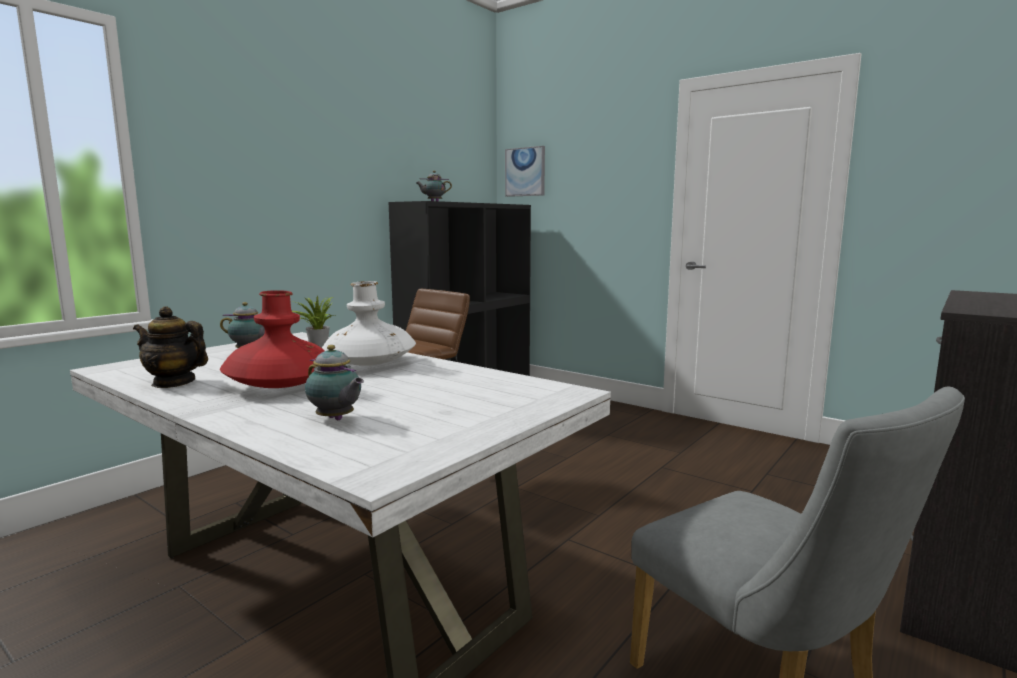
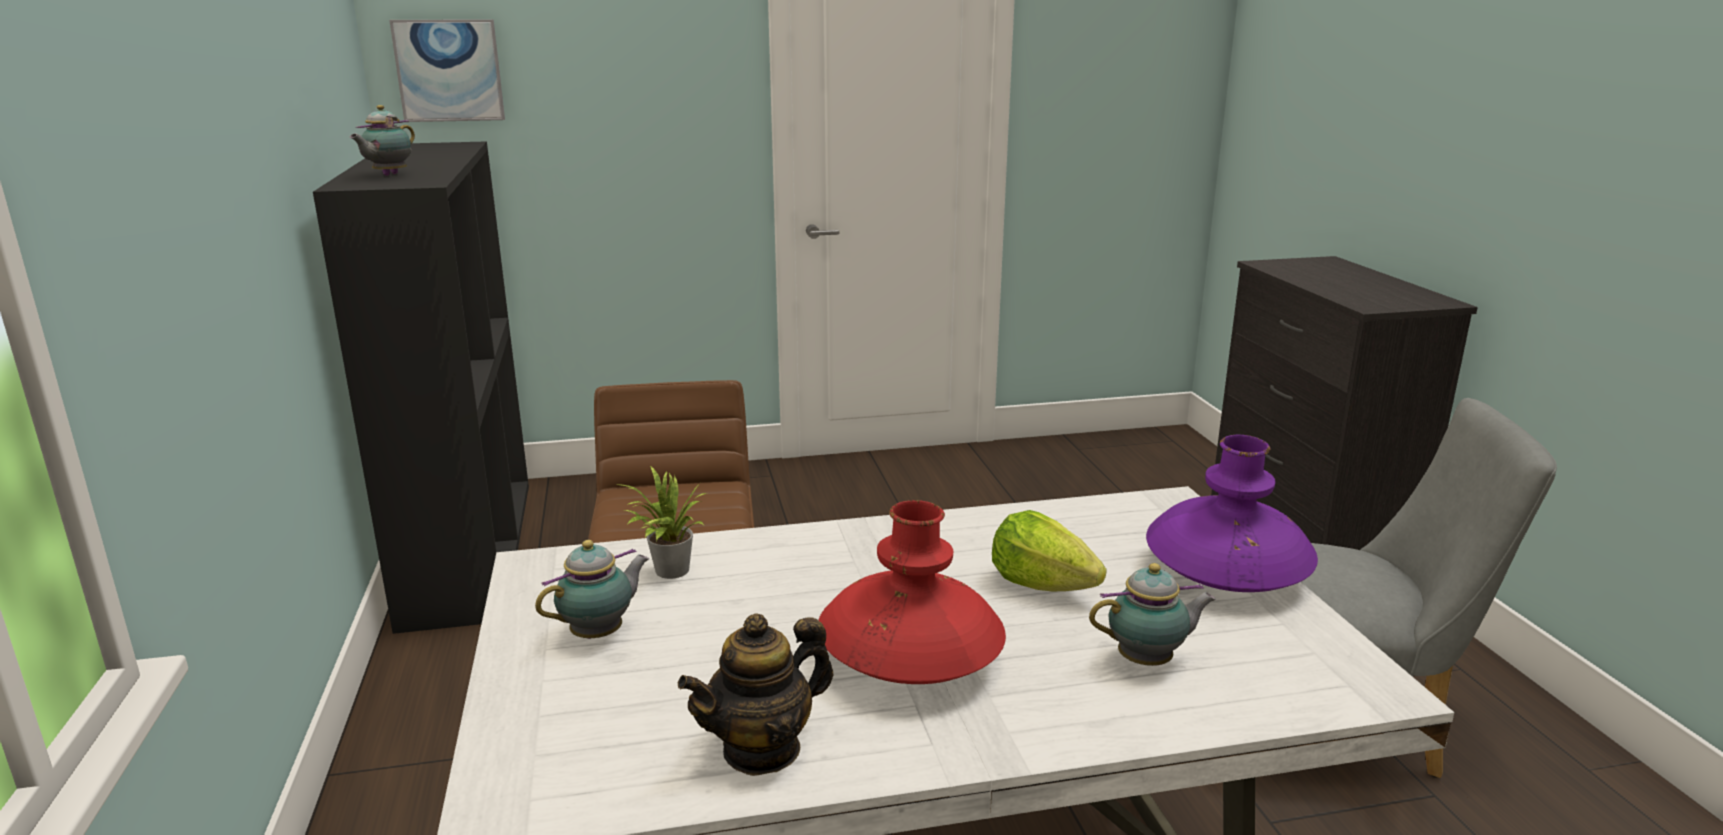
camera: 50 degrees left, 10 degrees up
(369, 363) = (861, 564): white vase -> none
(400, 388) = (1041, 584): none -> lettuce
(489, 417) = (1226, 573): none -> purple vase

